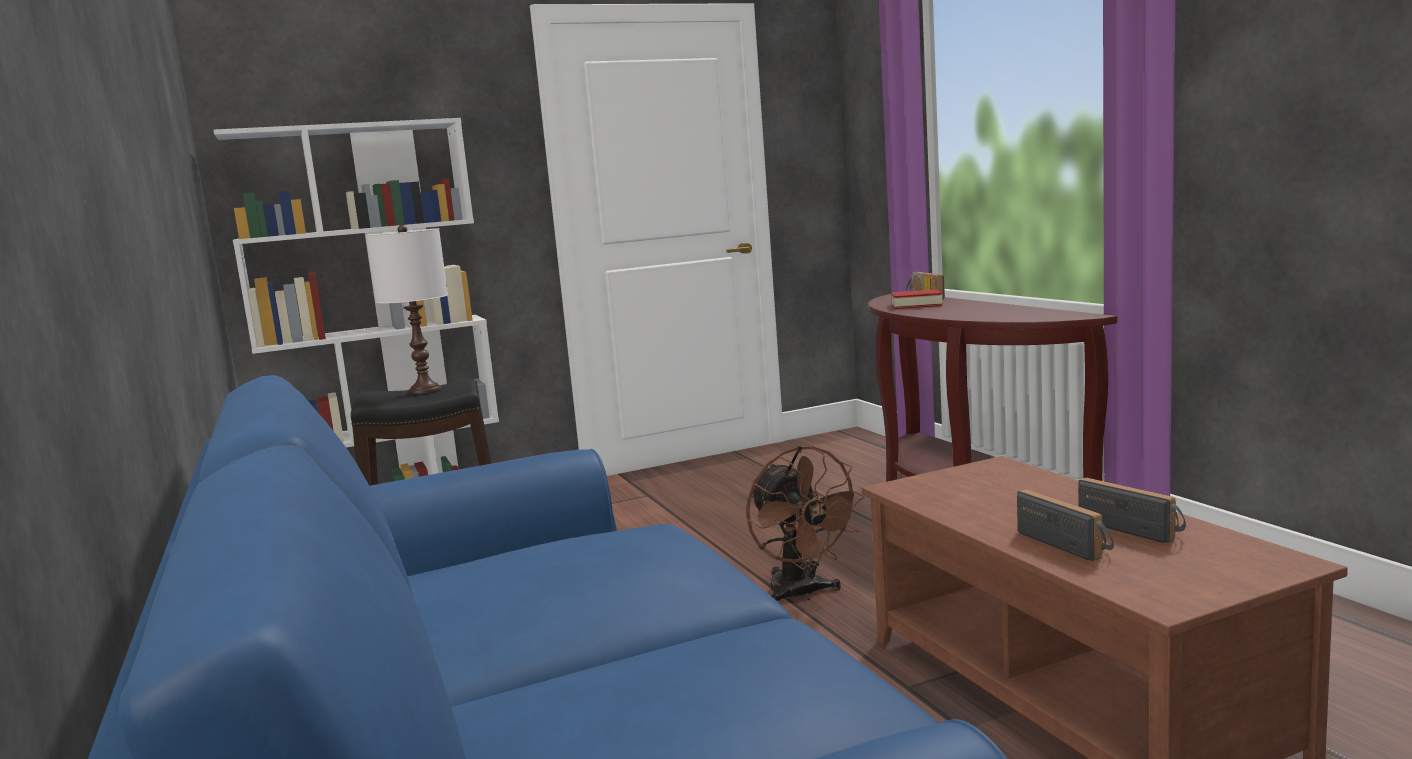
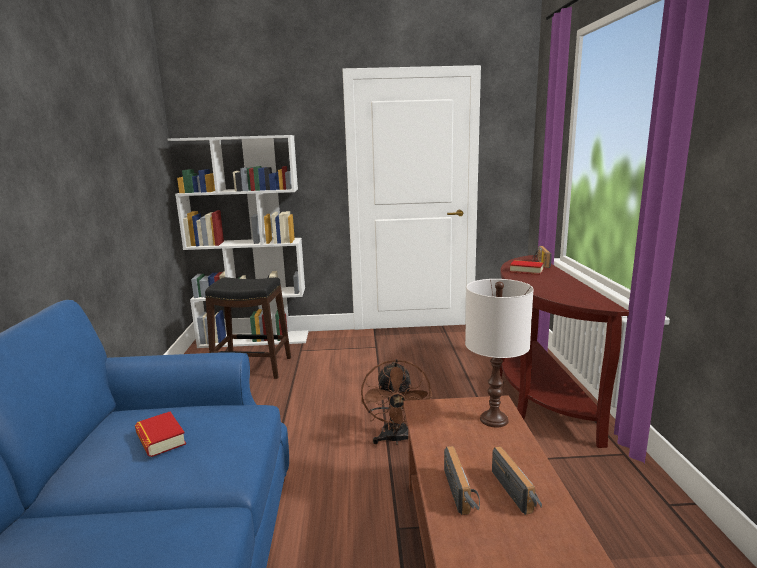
camera: 20 degrees right, 5 degrees up
(424, 390) = (247, 282): white table lamp -> white table lamp (493, 419)
(569, 570) = (161, 439): none -> book

